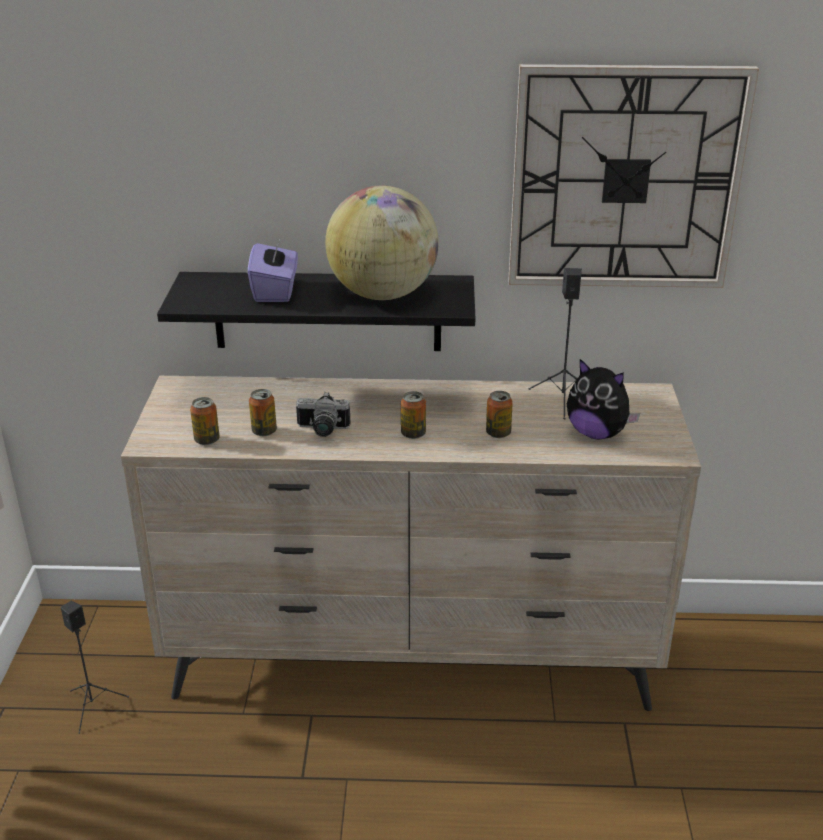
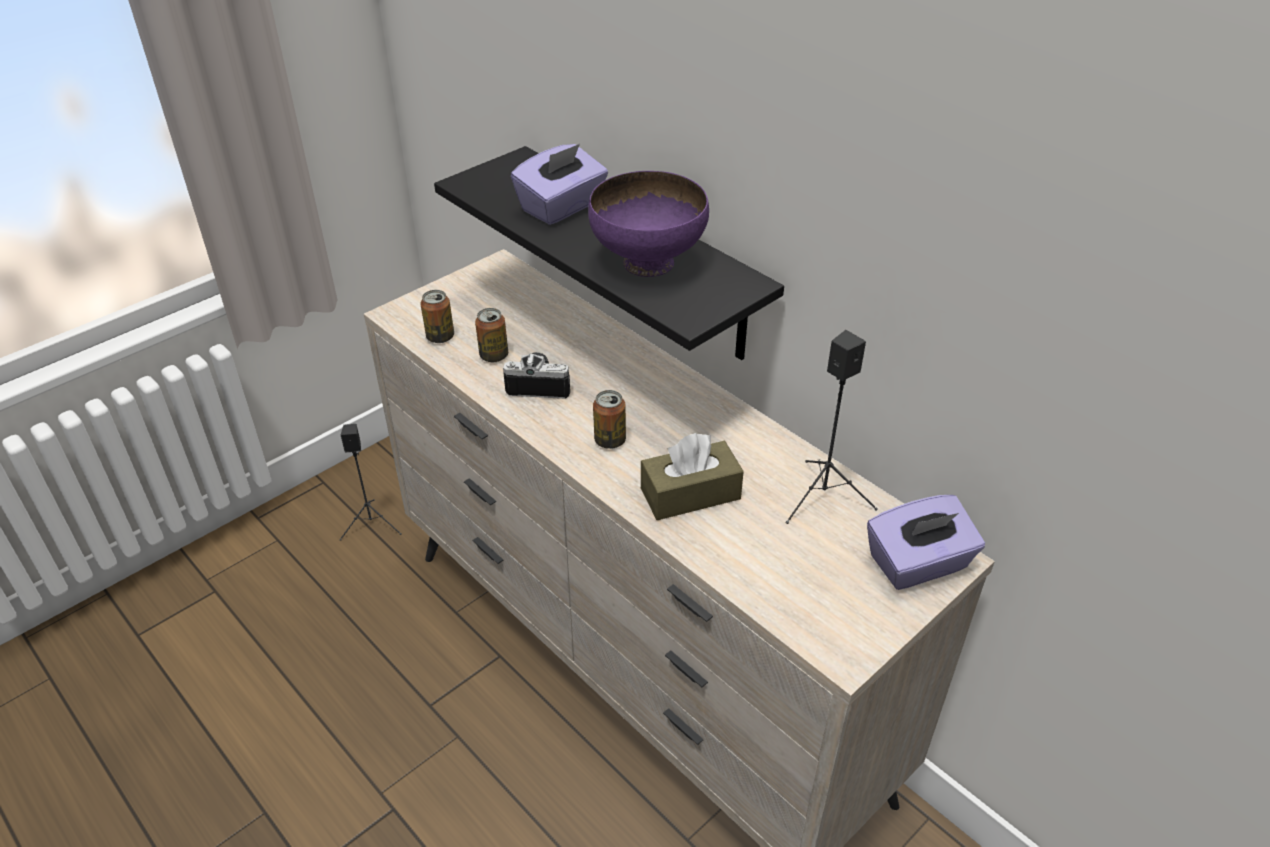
camera: 45 degrees right, 10 degrees up
(322, 430) = (539, 384): camera -> camera turned 135 degrees clockwise
(383, 294) = (648, 262): globe -> purple bowl
(498, 433) = (690, 494): can -> brown tissue box
(597, 433) = (794, 566): plush toy -> none
(625, 179) = (985, 240): wall clock -> none
(646, 402) = (918, 564): none -> purple tissue box

